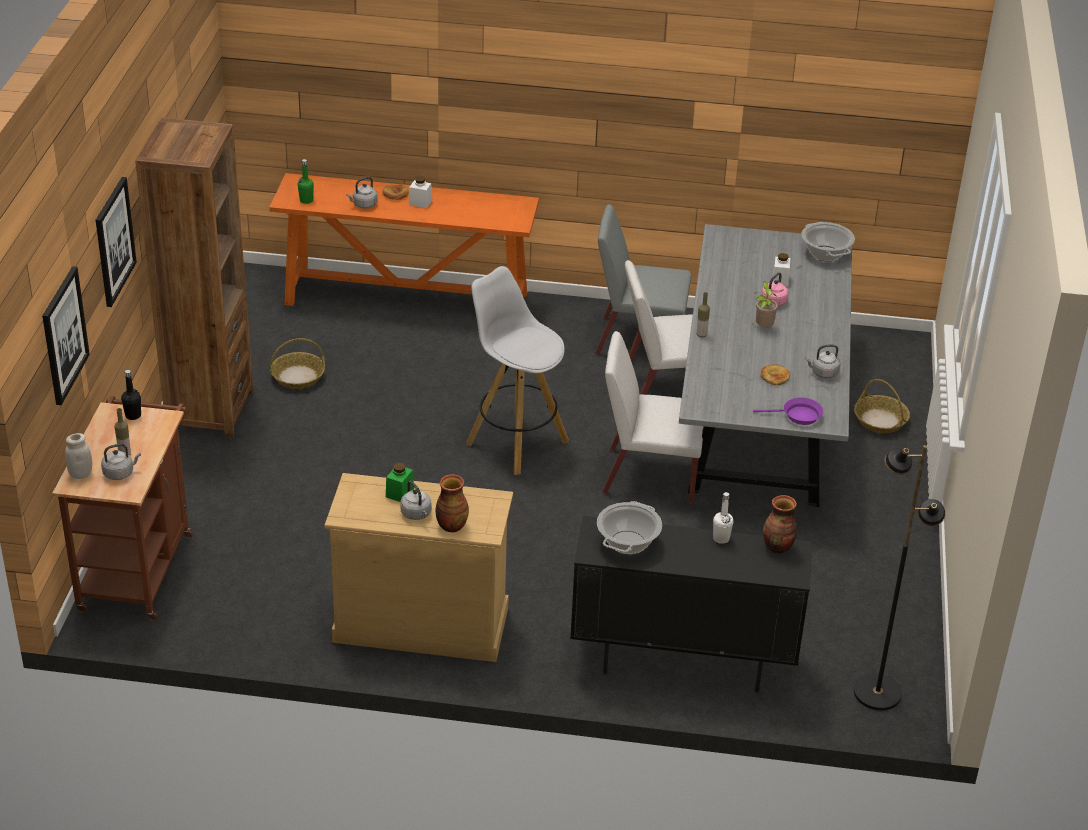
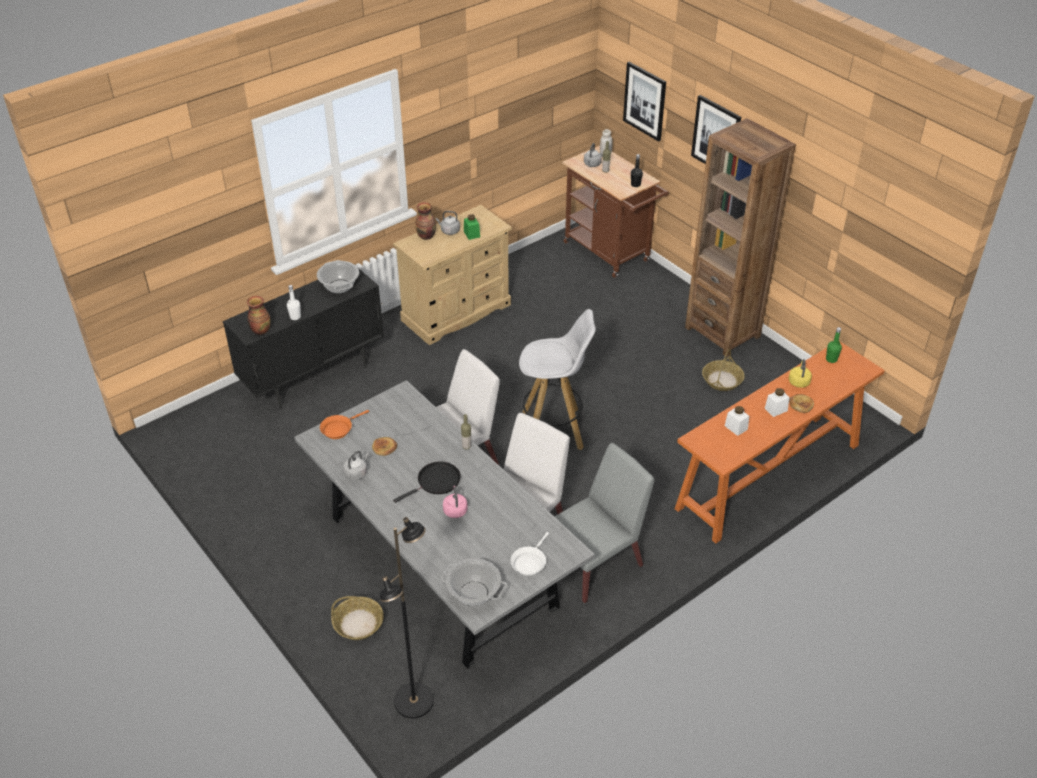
camera: 135 degrees right, 5 degrees up
(363, 205) = (799, 381): grey kettle -> yellow kettle
(760, 245) = (529, 562): none -> white frying pan
(762, 327) = (436, 482): potted plant -> black frying pan
(780, 280) = (474, 536): white jar -> white jar (736, 427)
(798, 416) = (339, 429): purple frying pan -> orange frying pan
(876, 692) = (197, 428): black floor lamp -> black floor lamp (414, 701)

